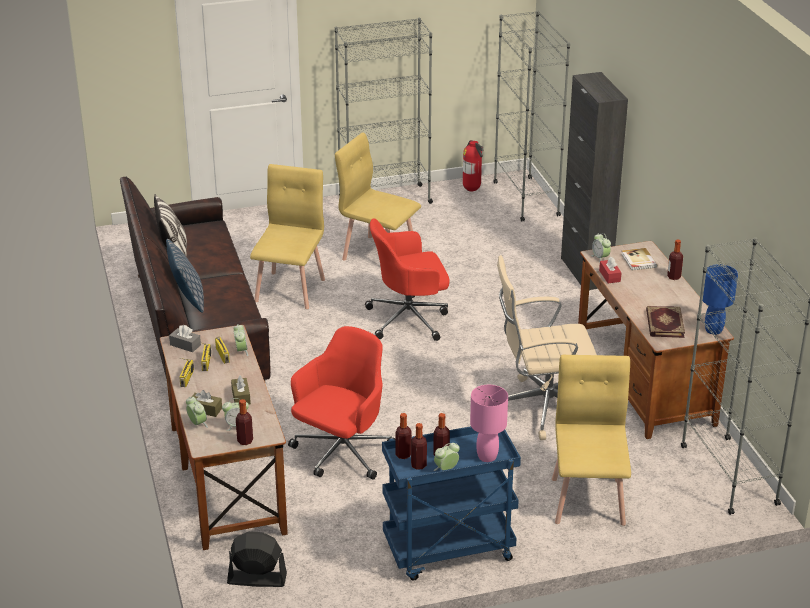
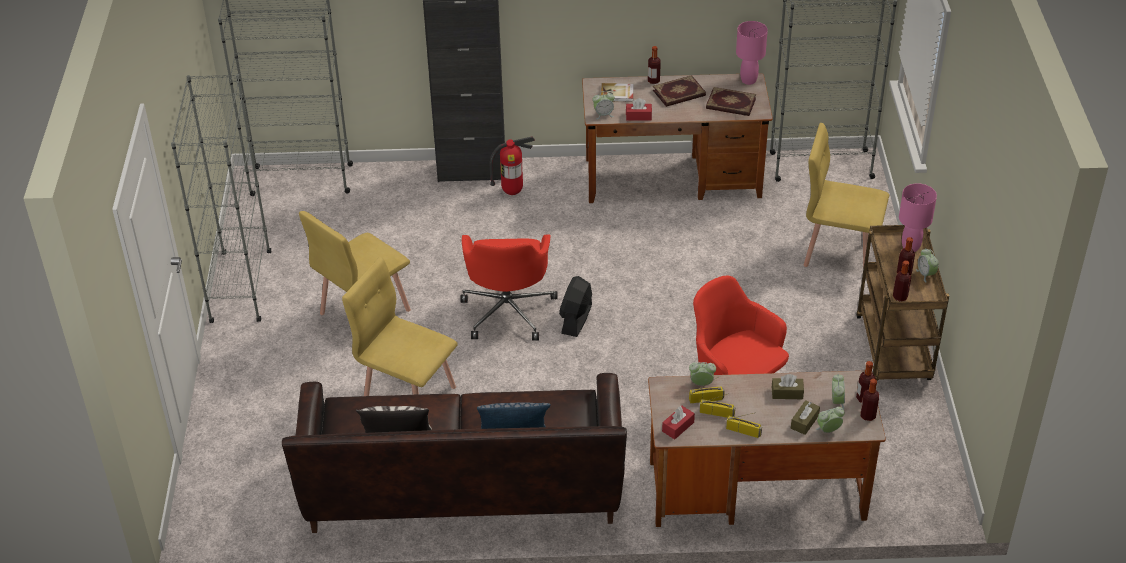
camera: 75 degrees left, 10 degrees up
(185, 345) = (678, 427): grey tissue box -> red tissue box
(256, 579) = (914, 485): black fan -> black fan (576, 319)
(418, 465) = (917, 290): bottle -> bottle (868, 416)
(448, 552) = (894, 350): blue cart -> brown cart
(472, 190) = (258, 215): fire extinguisher -> fire extinguisher (512, 192)
(542, 407) = (695, 249): beige office chair -> none
(662, 293) = (679, 93): none -> book
(713, 330) = (749, 80): blue table lamp -> pink table lamp

